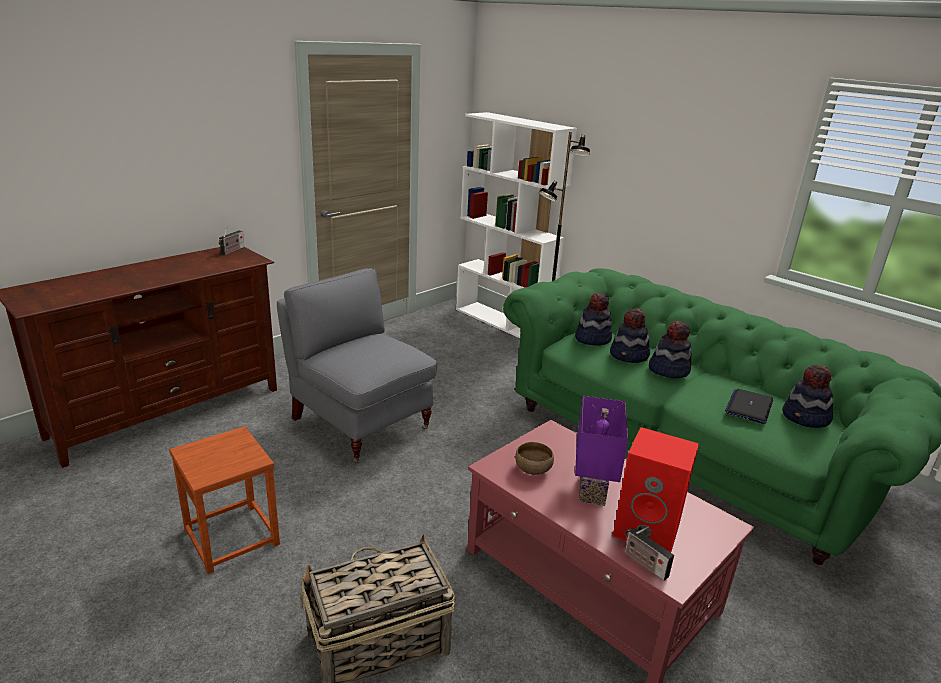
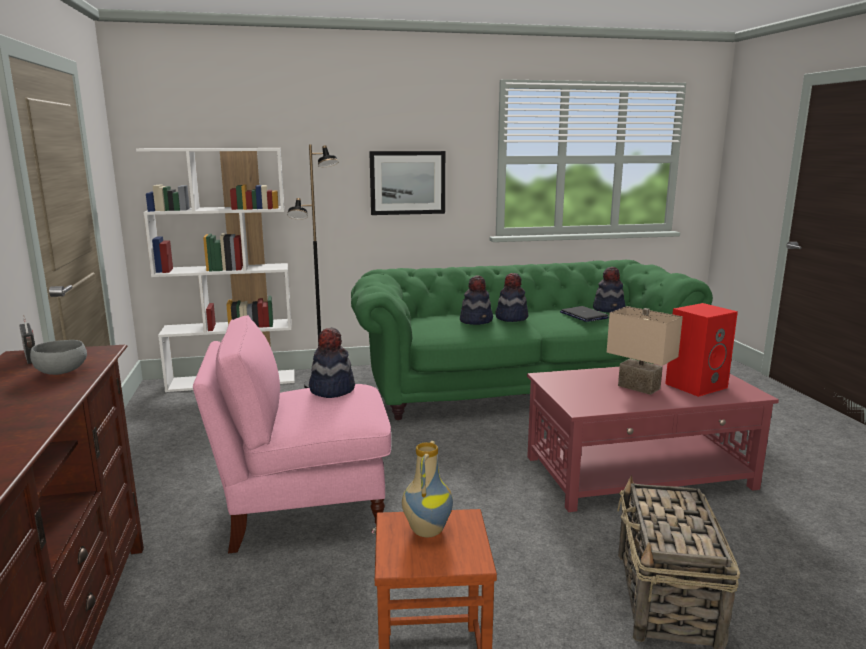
camera: 55 degrees left, 10 degrees down
(214, 265) = (62, 372): none -> grey bowl
(231, 449) = (426, 530): none -> vase
(360, 423) = (303, 509): grey armchair -> pink armchair
(533, 469) = (595, 396): brown bowl -> none
(589, 490) = (637, 387): purple table lamp -> beige table lamp
(592, 338) = (432, 322): hat -> hat (331, 389)
(643, 563) = (733, 396): radio -> none
(687, 187) = (407, 182): none -> picture

